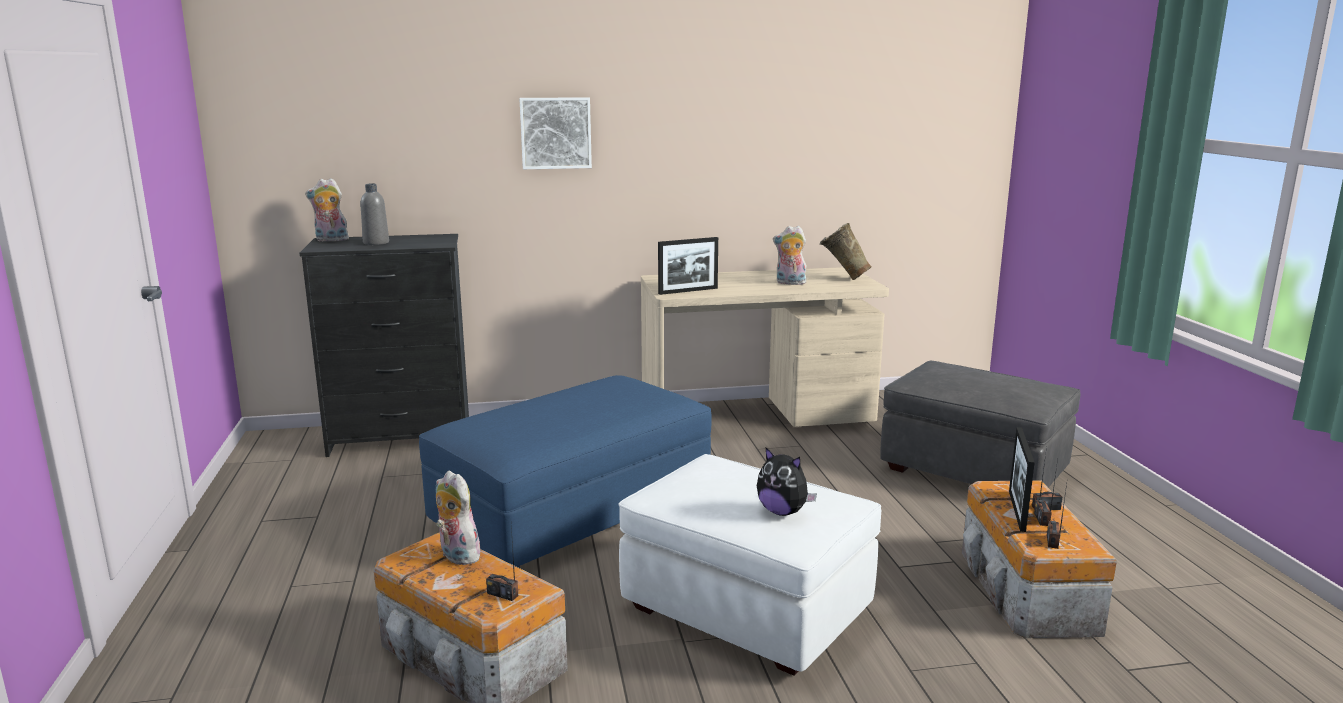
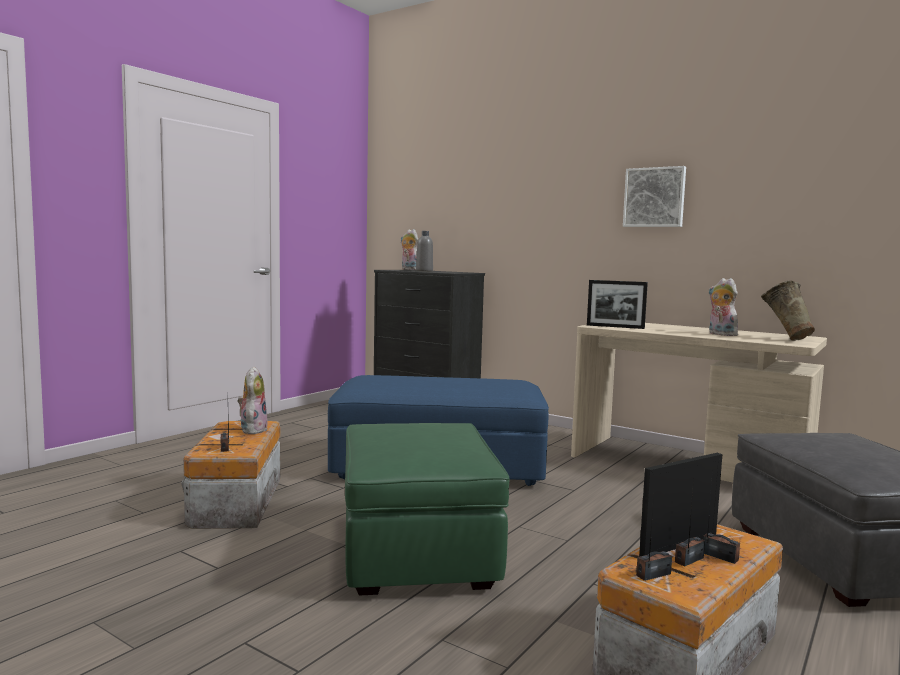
camera: 45 degrees right, 10 degrees down
(555, 133) = (558, 201): picture -> picture (654, 197)
(747, 609) = (417, 551): white ottoman -> green ottoman
(783, 512) = (413, 451): plush toy -> none

